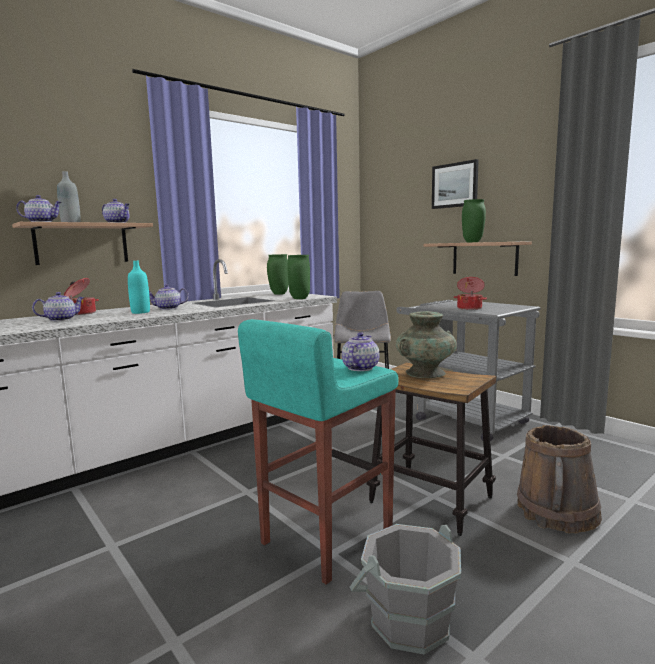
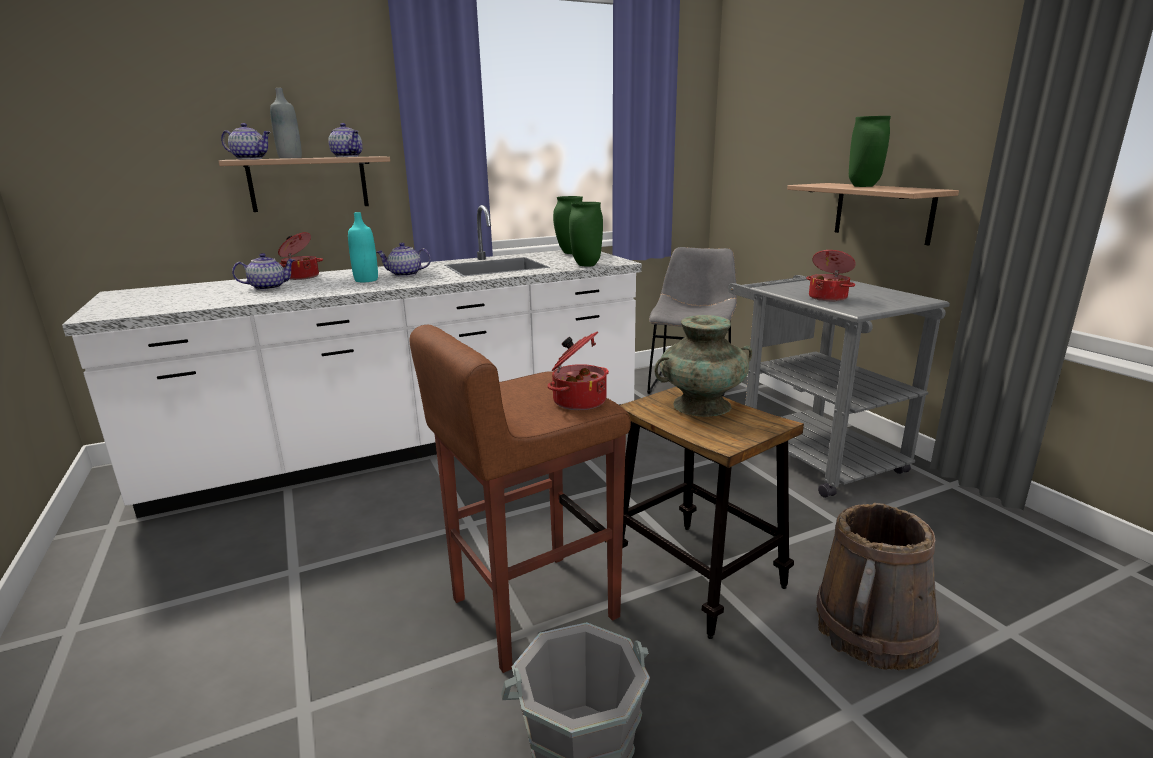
camera: 15 degrees right, 10 degrees up
(324, 538) = (531, 607): turquoise stool -> brown stool
(360, 368) = (578, 401): teapot -> cooking pot
(455, 185) = (852, 88): picture -> none

